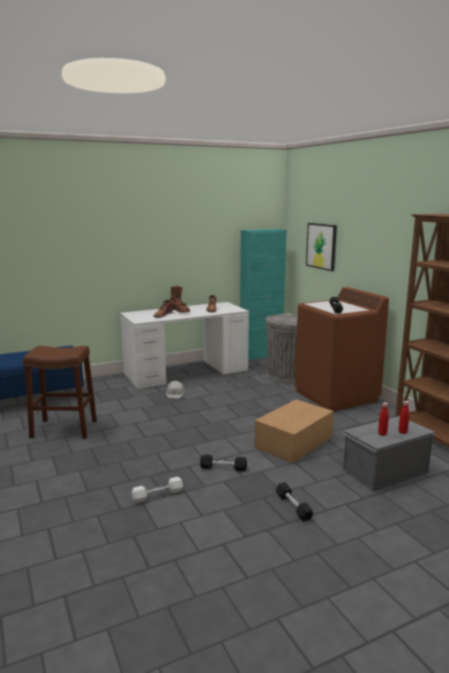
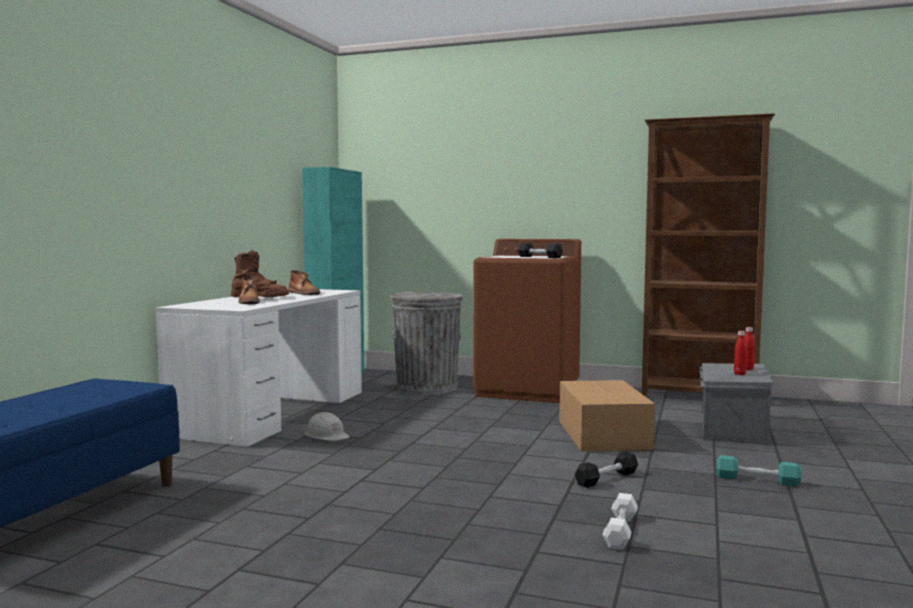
camera: 45 degrees left, 10 degrees down
(64, 429) = (254, 526): brown stool -> none
(293, 507) = (757, 480): black dumbbell -> turquoise dumbbell
(321, 246) = (432, 191): picture -> none

